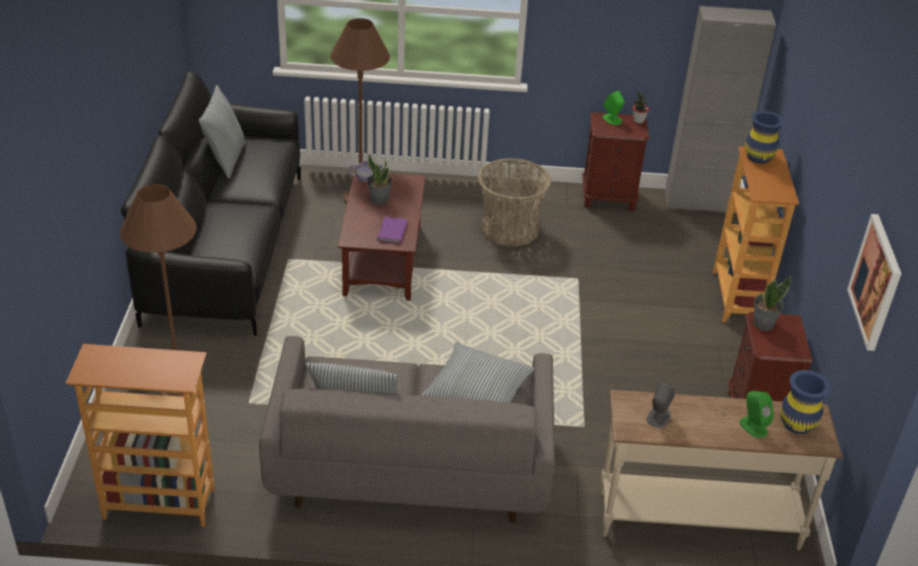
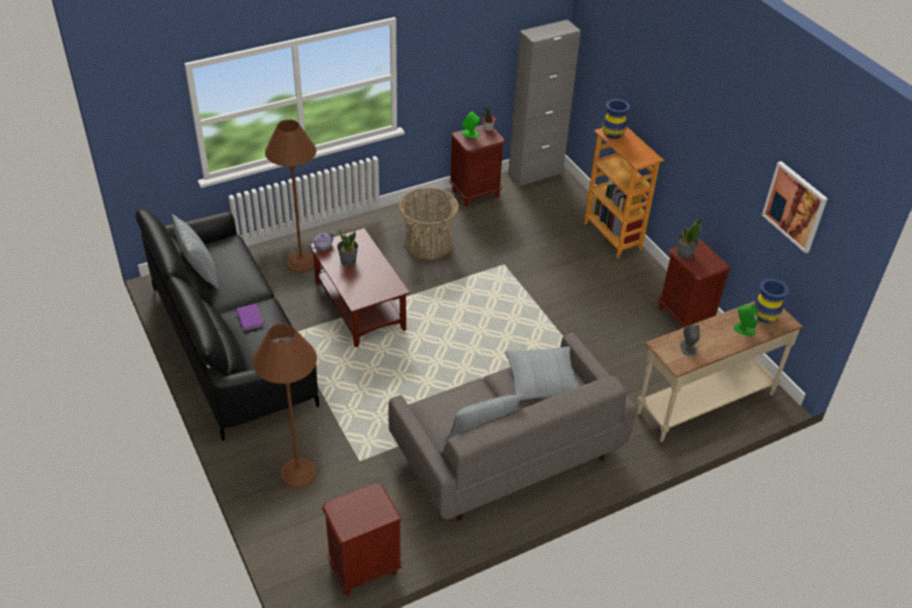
camera: 30 degrees left, 5 degrees up
(159, 505) = (363, 568): bookcase -> brown nightstand
(393, 231) = (381, 282): purple book -> purple book (250, 318)

